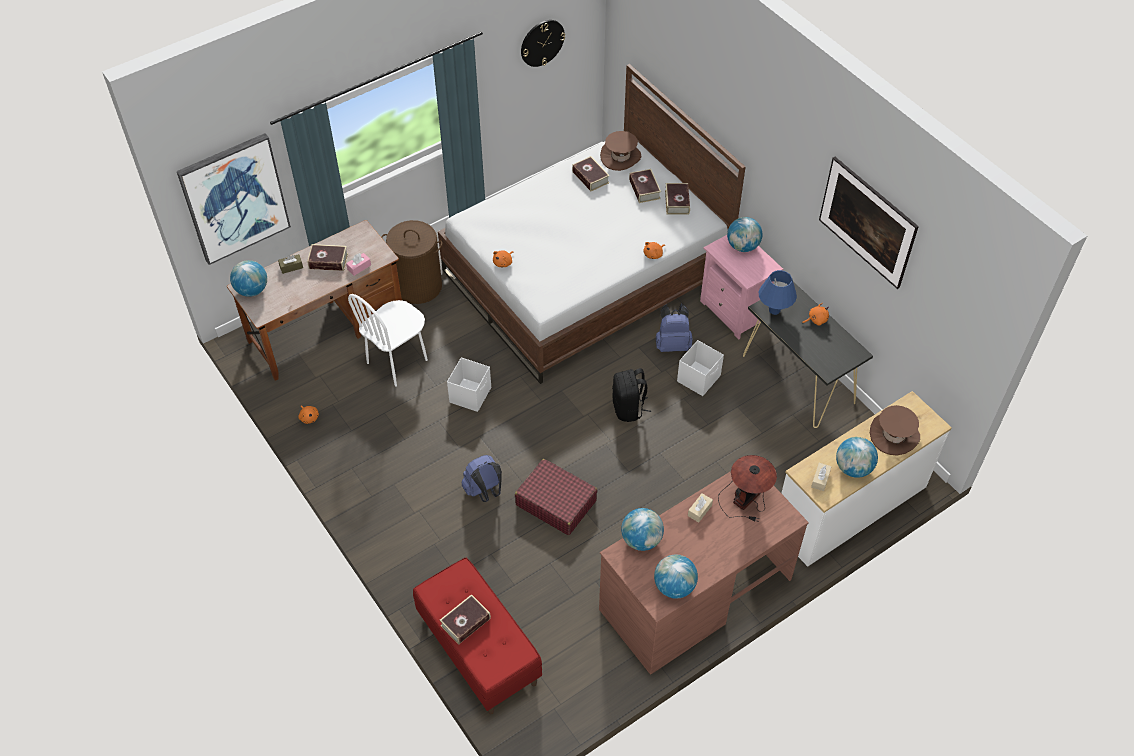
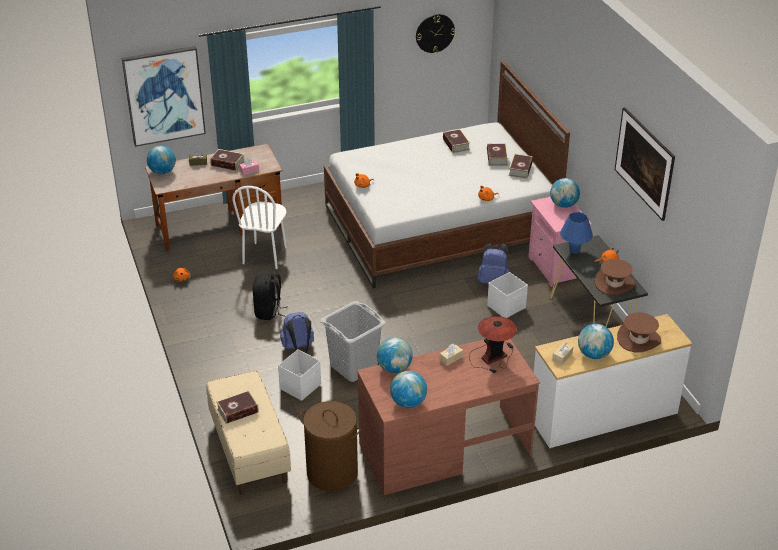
camera: 15 degrees right, 15 degrees down
(397, 362) = (265, 255): white chair -> white chair turned 45 degrees counterclockwise
(418, 286) = (301, 212): brown laundry basket -> brown laundry basket (332, 473)
(471, 395) = (314, 286): white storage box -> white storage box (301, 386)
(478, 650) = (249, 450): red bench -> beige bench
(556, 502) = (353, 366): red suitcase -> grey laundry basket
(620, 157) = (486, 135): brown hat -> brown hat (614, 284)
(628, 408) = (439, 316): black backpack -> black backpack (268, 312)

